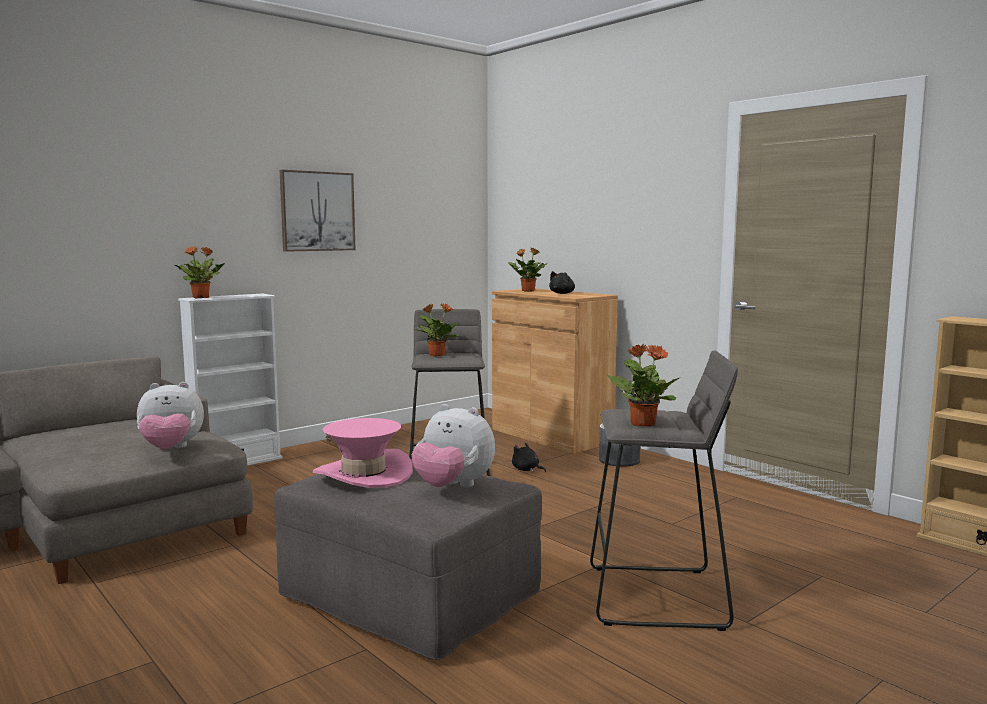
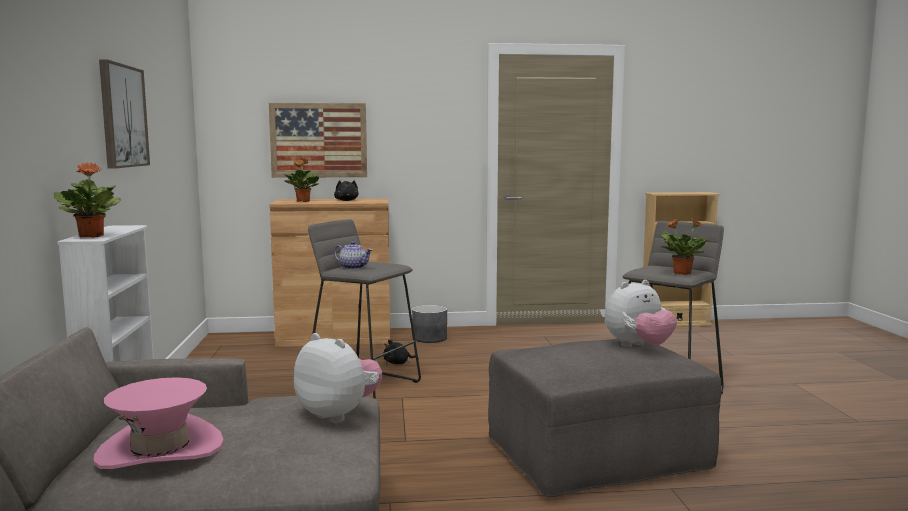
camera: 55 degrees left, 0 degrees up
(171, 449) = (339, 414): plush toy -> plush toy turned 75 degrees counterclockwise
(363, 474) = (580, 359): pink hat -> pink hat (160, 450)
(436, 355) = (353, 267): potted plant -> teapot
(566, 229) = (318, 140): none -> picture

